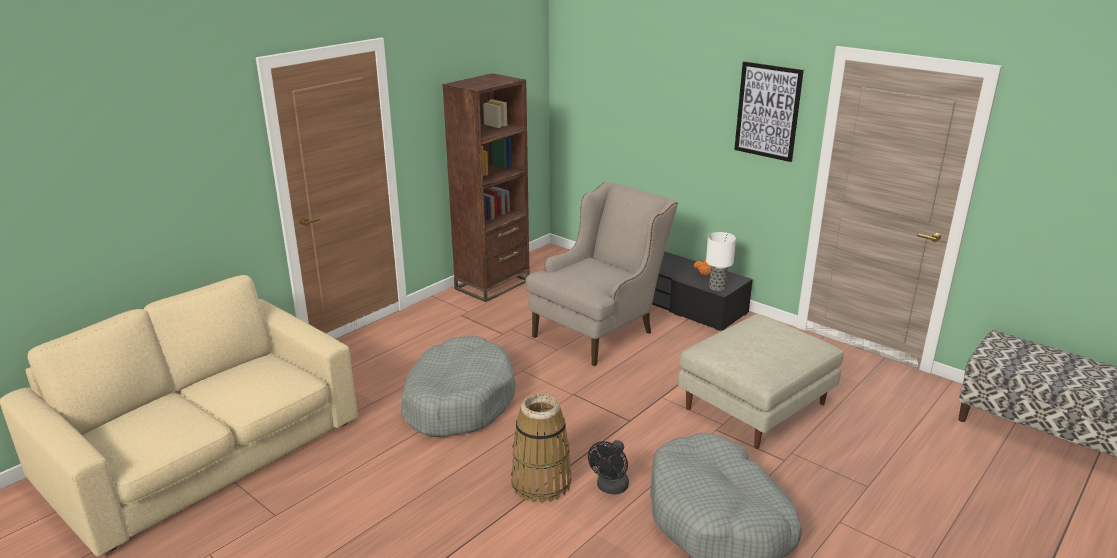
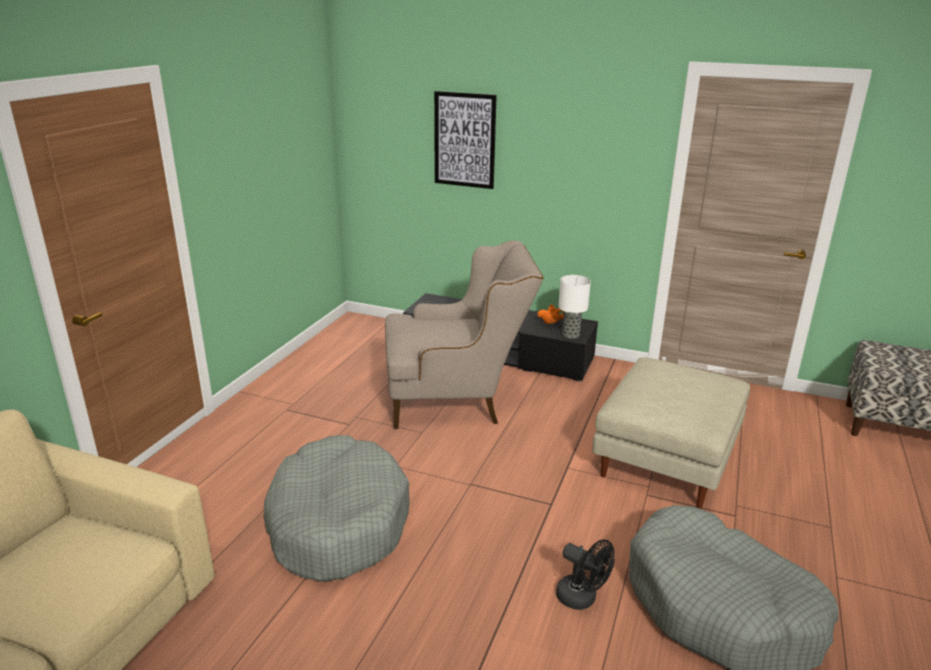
camera: 20 degrees left, 0 degrees up
(492, 285) = (307, 367): brown bookcase -> none
(541, 482) = (498, 613): basket -> none
(600, 330) = (456, 400): beige armchair -> beige armchair turned 60 degrees clockwise
(610, 488) = (582, 598): black fan -> black fan turned 60 degrees counterclockwise
(768, 111) = (610, 139): picture -> picture (464, 140)

